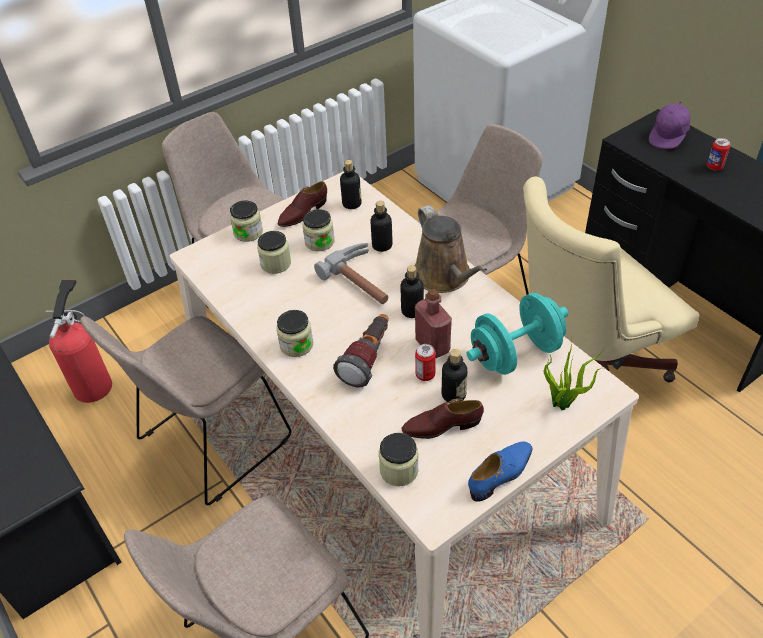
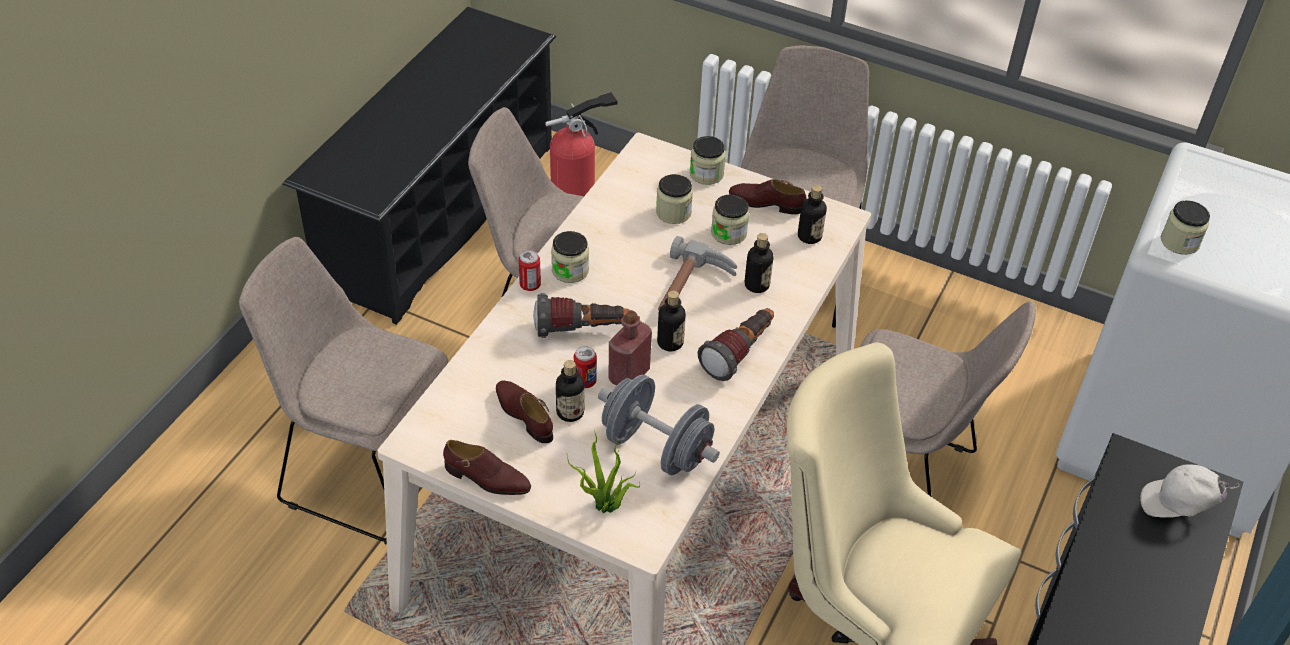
camera: 60 degrees right, 0 degrees up
(399, 470) = (455, 399): jar -> jar (1179, 242)
(444, 277) = (739, 353): brown watering can -> flashlight
(501, 474) = (487, 479): blue shoe -> brown shoe
(515, 354) = (656, 448): turquoise dumbbell -> grey dumbbell
(668, 137) = (1178, 506): purple cap -> white cap
(714, 167) = (1143, 573): can -> can (530, 285)

